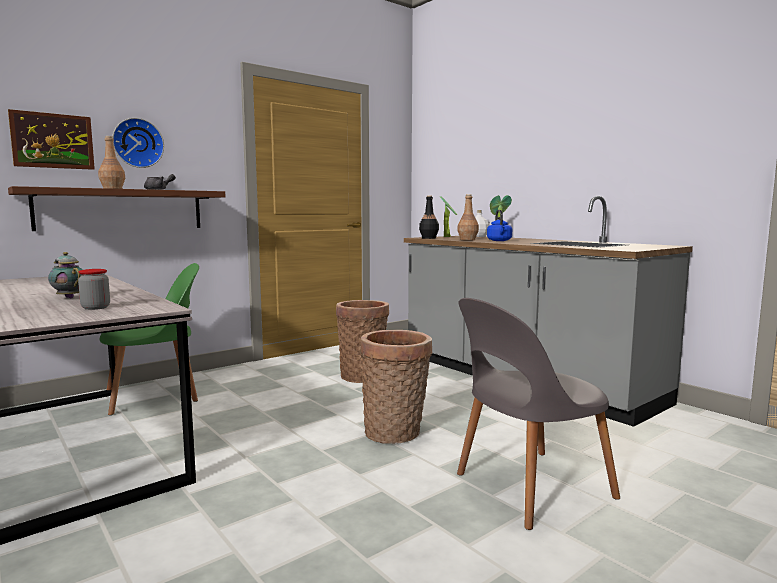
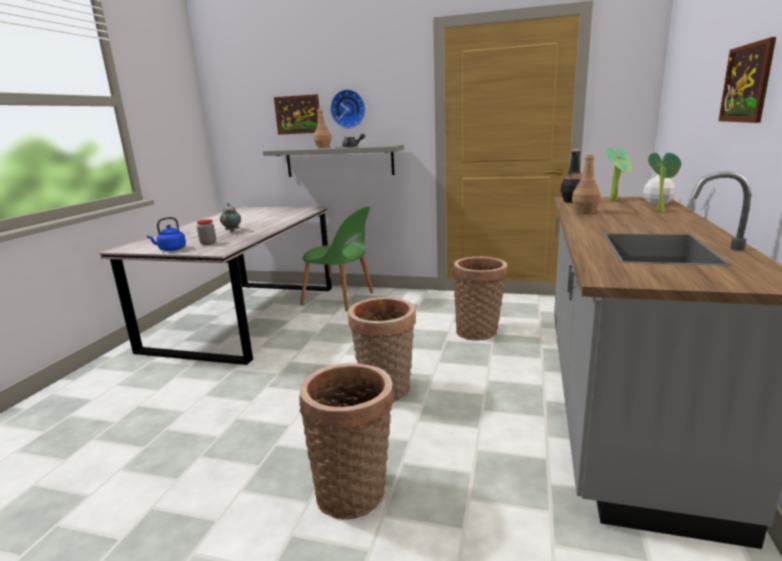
camera: 55 degrees right, 10 degrees up
(121, 209) = (339, 161): brown shelf -> grey shelf
(499, 241) = (607, 220): blue kettle -> blue kettle (171, 249)
(529, 487) = (355, 490): grey chair -> basket
(552, 152) = (746, 83): none -> picture

